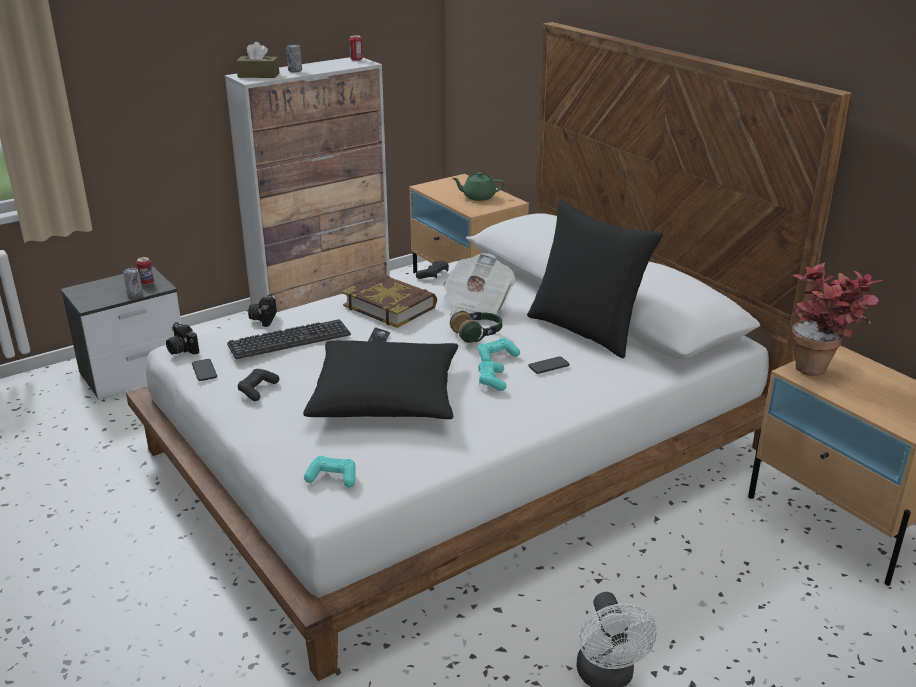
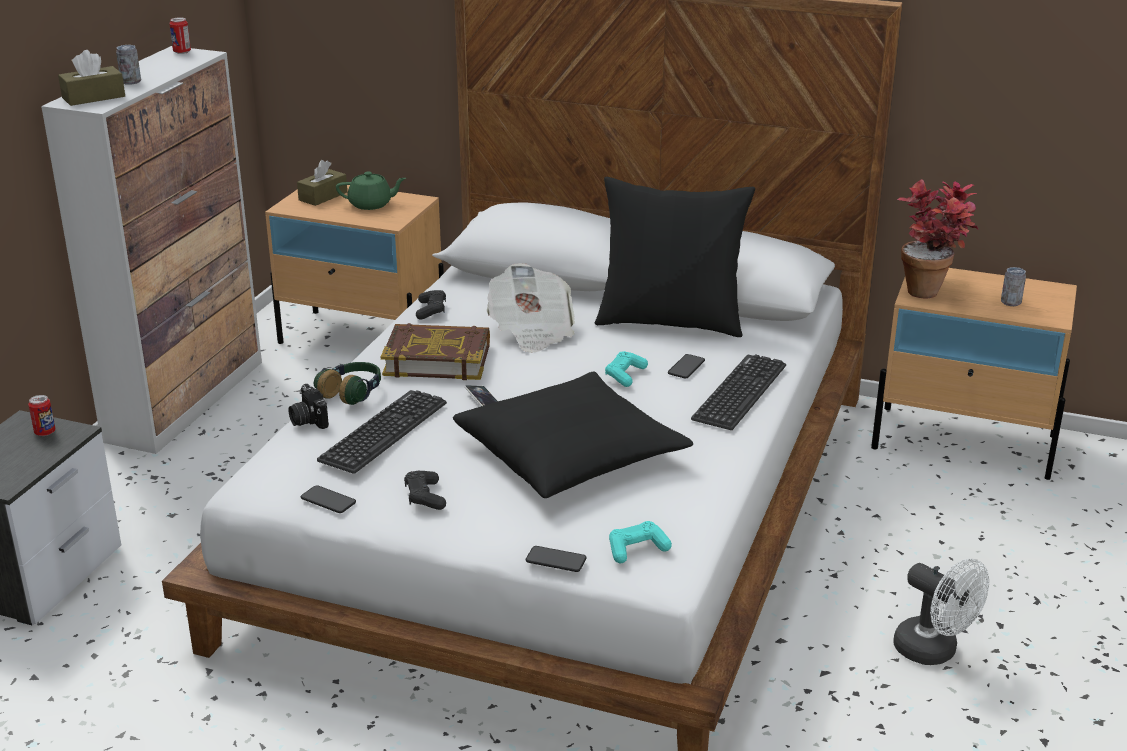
camera: 35 degrees left, 0 degrees up
(135, 294) = (52, 452): can -> can (1011, 302)
(181, 349) = (259, 488): camera -> none
(273, 462) = (556, 560): none -> phone
(456, 185) = (323, 196): none -> brown tissue box
(477, 335) = (575, 359): headphones -> headphones (352, 393)
(478, 197) = (371, 204): green teapot -> green teapot turned 150 degrees counterclockwise
(491, 381) = (654, 400): turquoise game controller -> none
(563, 397) = (739, 392): none -> keyboard

